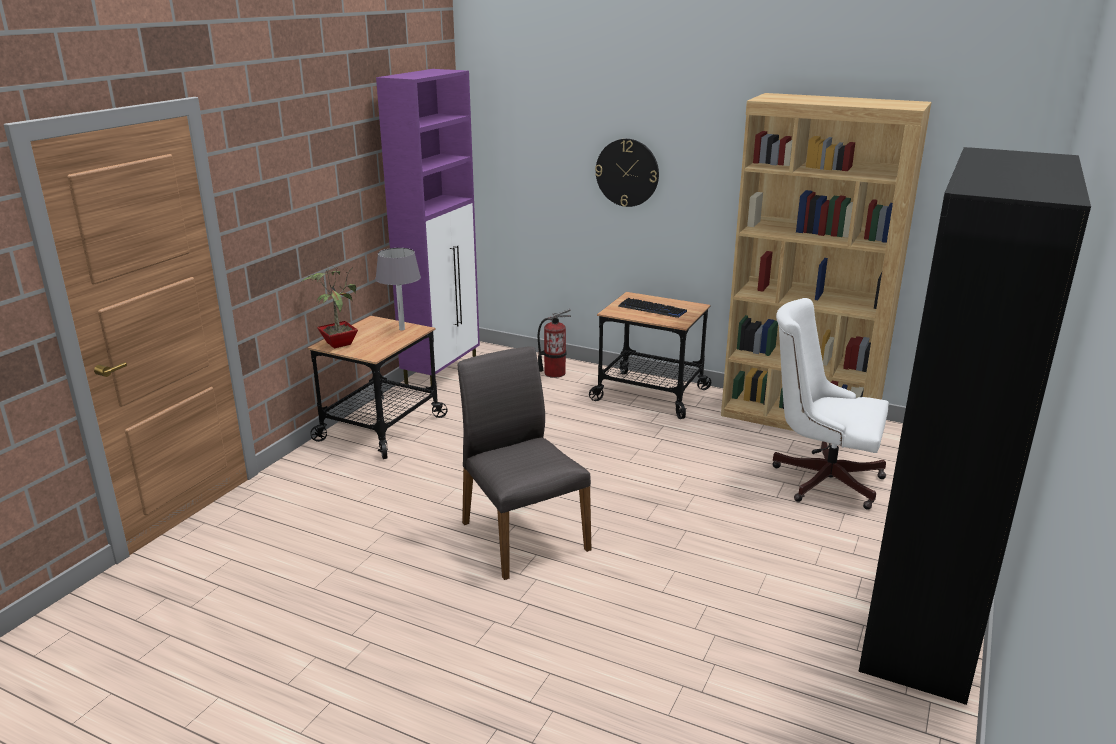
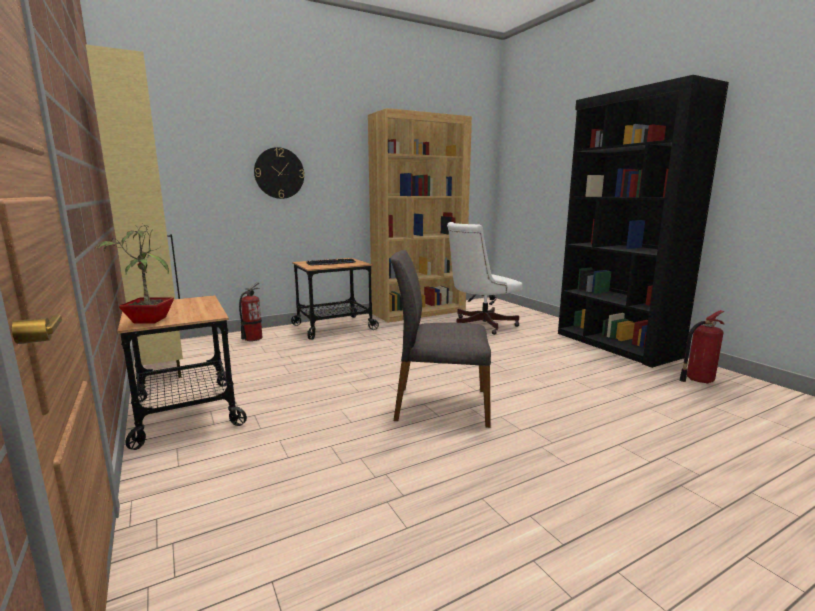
camera: 55 degrees left, 10 degrees down
(402, 329) = (188, 301): grey table lamp -> none
(442, 373) = (161, 366): purple cabinet -> beige cabinet
(862, 727) = (698, 380): none -> fire extinguisher

